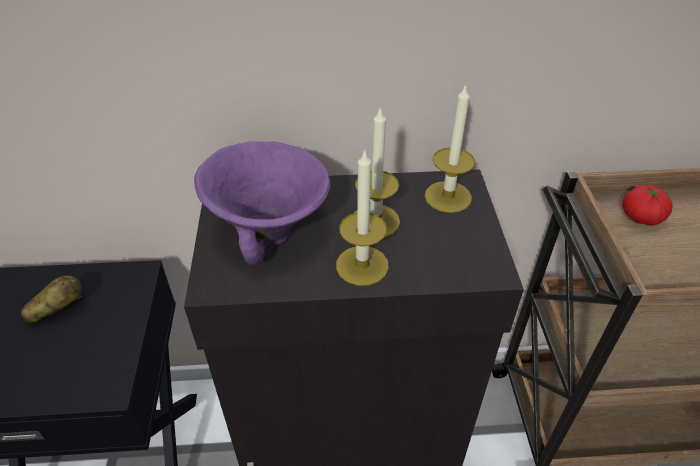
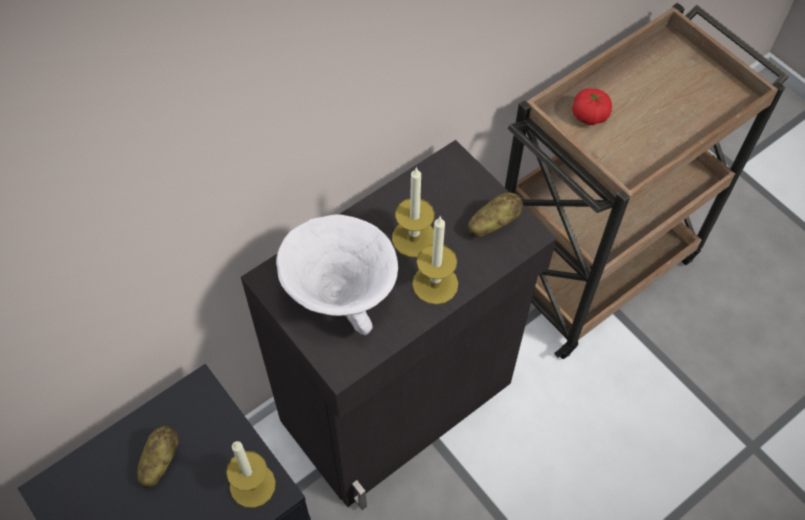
camera: 35 degrees left, 15 degrees up
(271, 230) = (341, 292): purple bowl -> white bowl
(448, 197) = (451, 183): candle -> candle (252, 485)
(463, 245) = (493, 224): none -> potato

